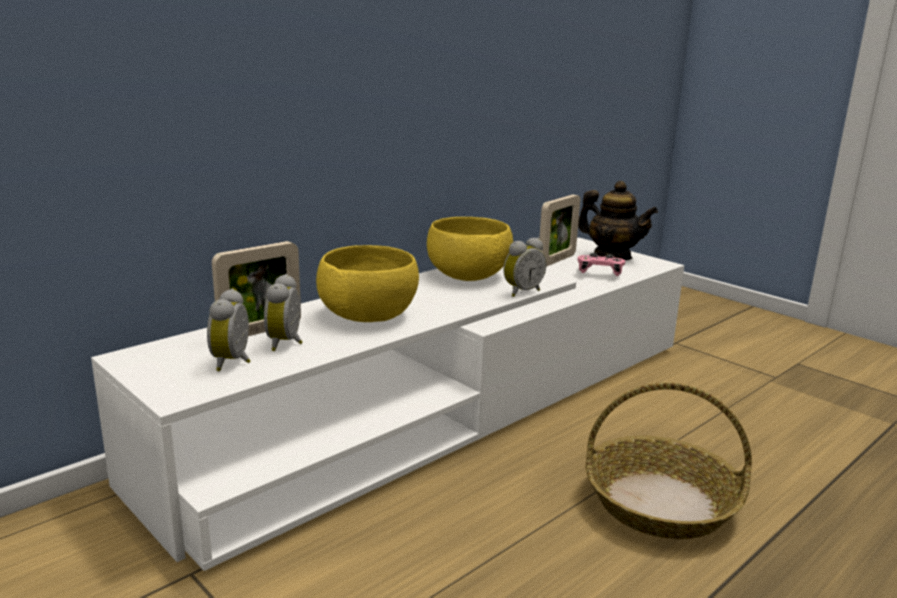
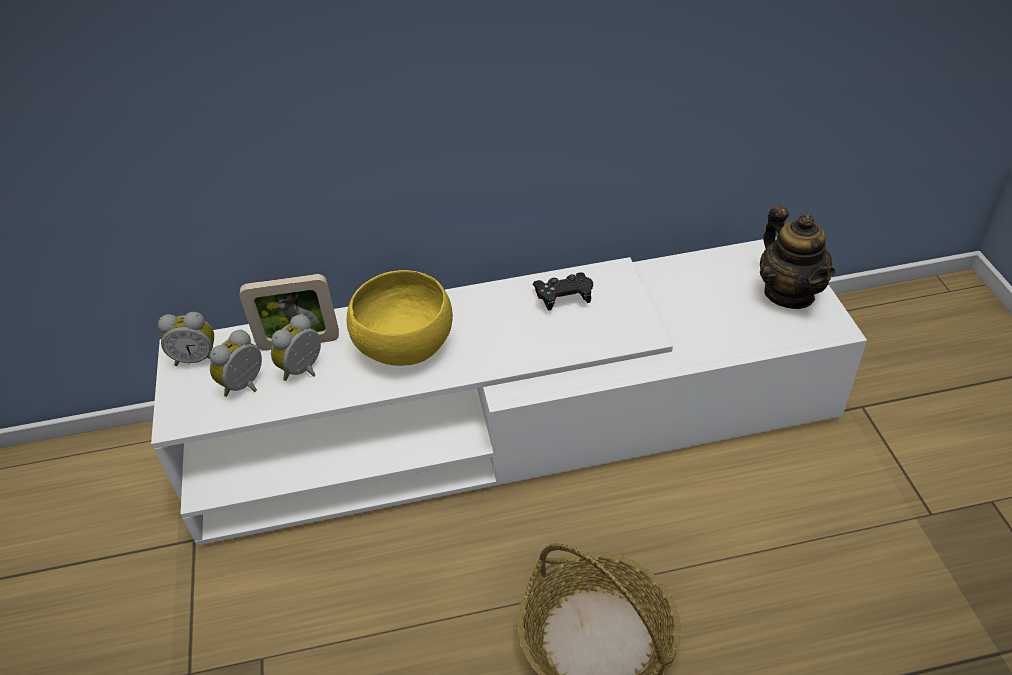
camera: 35 degrees right, 25 degrees up
(468, 276) = (563, 298): yellow bowl -> black game controller
(521, 292) = (589, 349): alarm clock -> alarm clock (197, 358)
(556, 260) = (708, 283): picture frame -> none
(599, 274) = (730, 330): pink game controller -> none

